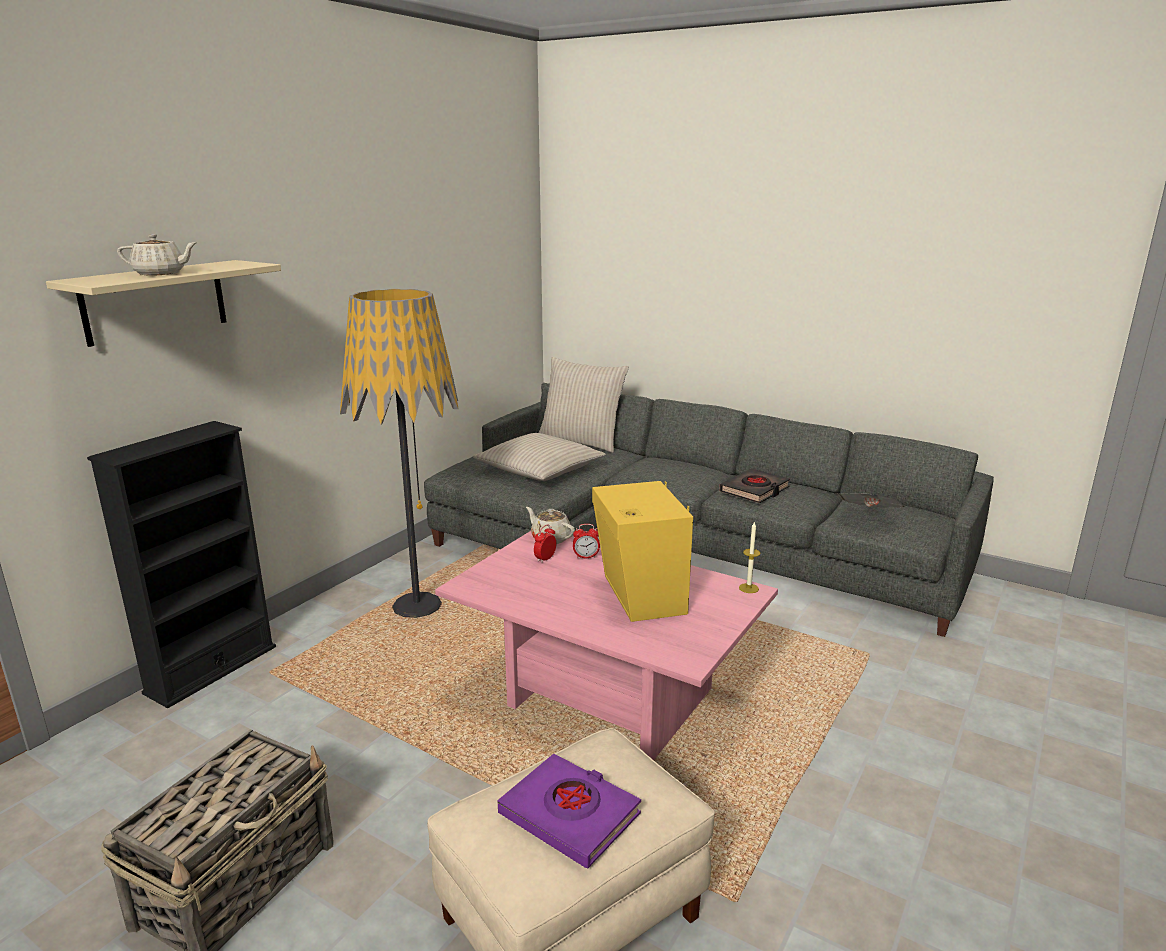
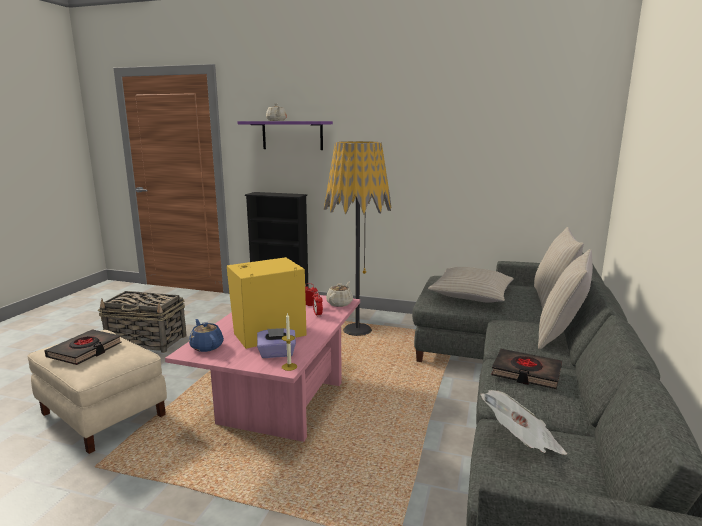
camera: 75 degrees right, 5 degrees down
(155, 301) = (292, 135): beige shelf -> purple shelf
(570, 815) = (85, 351): purple book -> black book
(671, 644) = (206, 346): none -> blue teapot
(674, 460) = (561, 335): none -> beige pillow
(710, 593) = (277, 354): none -> purple tissue box

